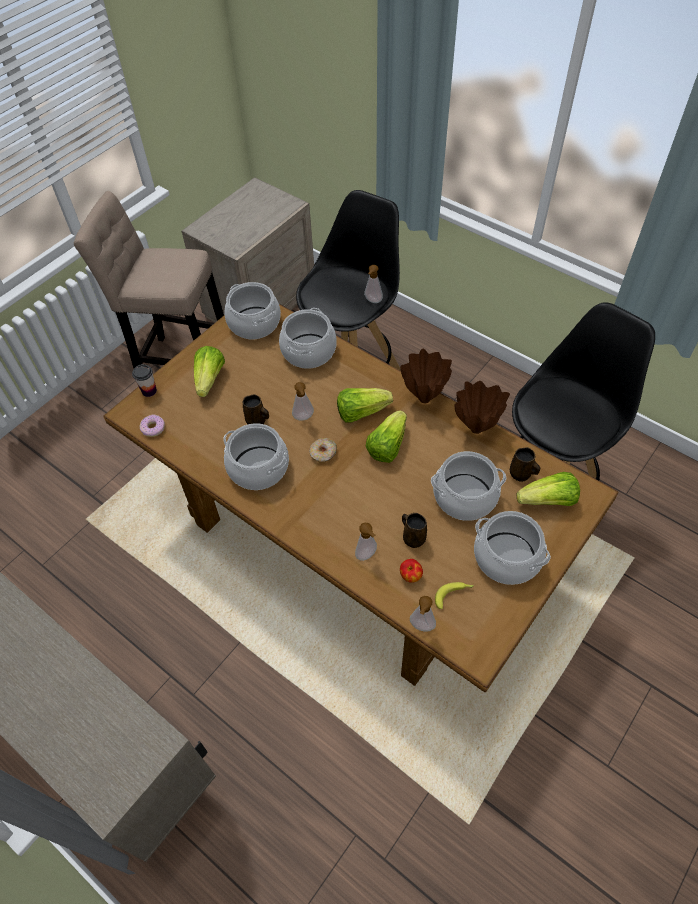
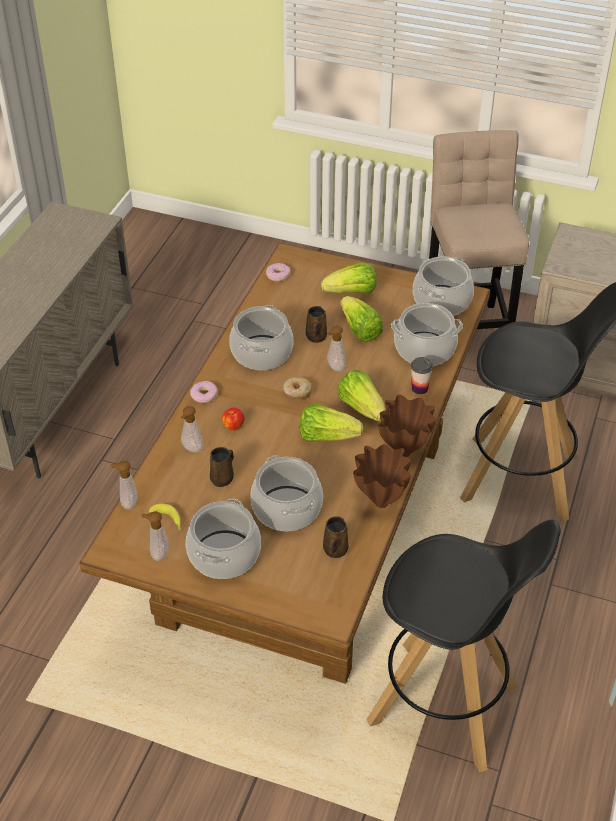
camera: 70 degrees right, 10 degrees down
(149, 391) = (319, 260): cup -> cup (419, 388)
(296, 528) = (204, 395): none -> donut
(372, 301) = (531, 383): soap dispenser -> soap dispenser (158, 554)
(410, 576) = (179, 485): apple -> apple (233, 426)
(548, 501) = (308, 579): lettuce -> lettuce (359, 330)

